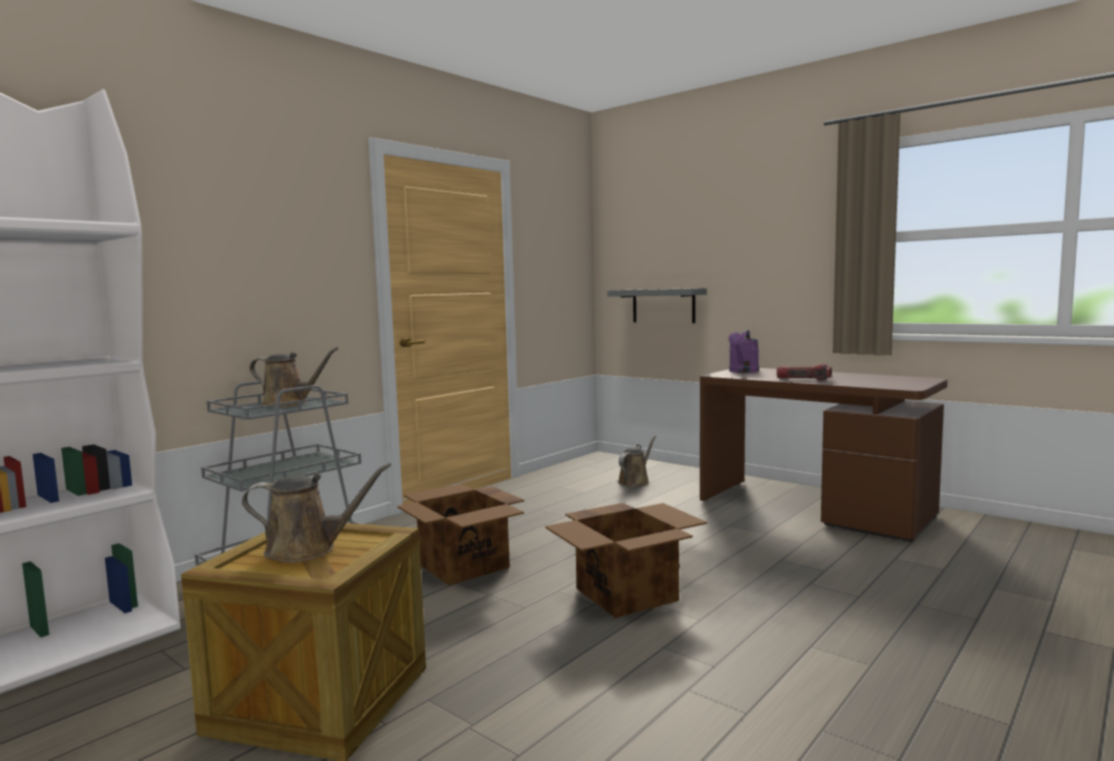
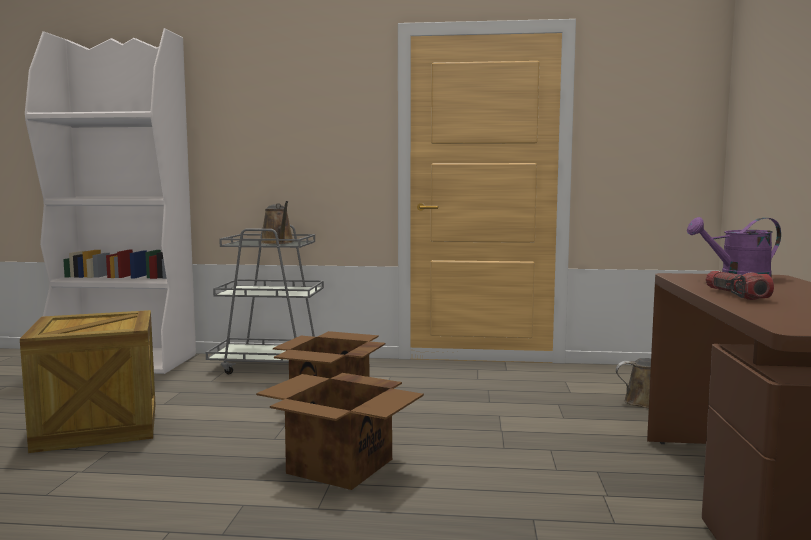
camera: 55 degrees right, 0 degrees up
(308, 549) = (92, 323): brown watering can -> none
(663, 305) = (766, 183): grey shelf -> none

